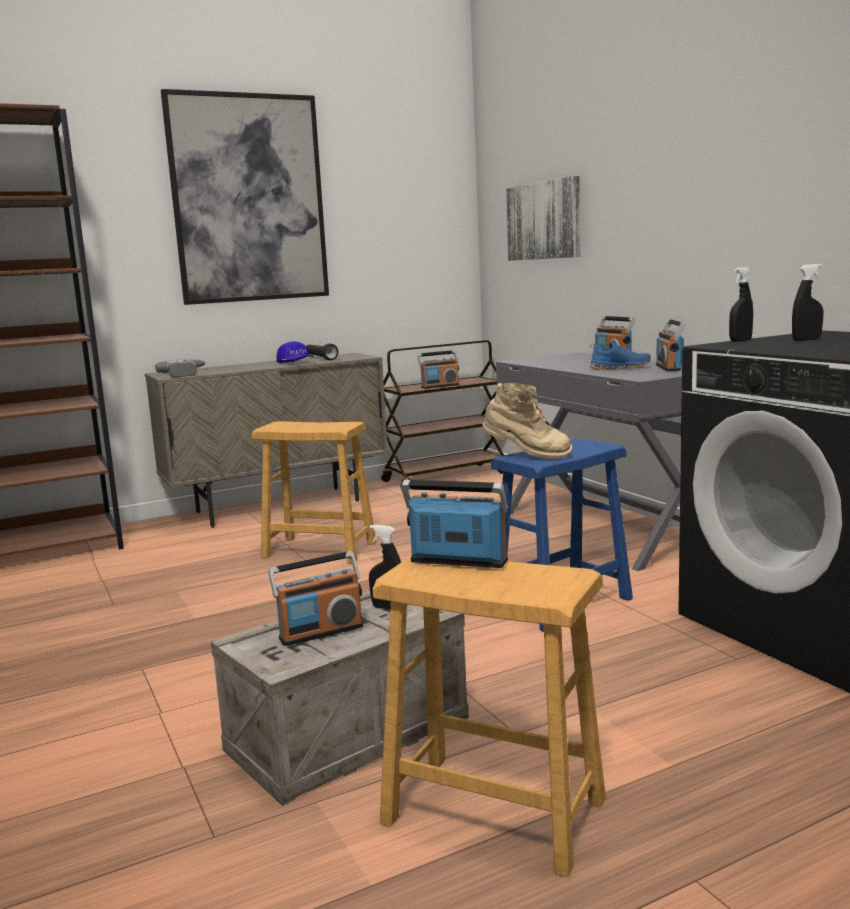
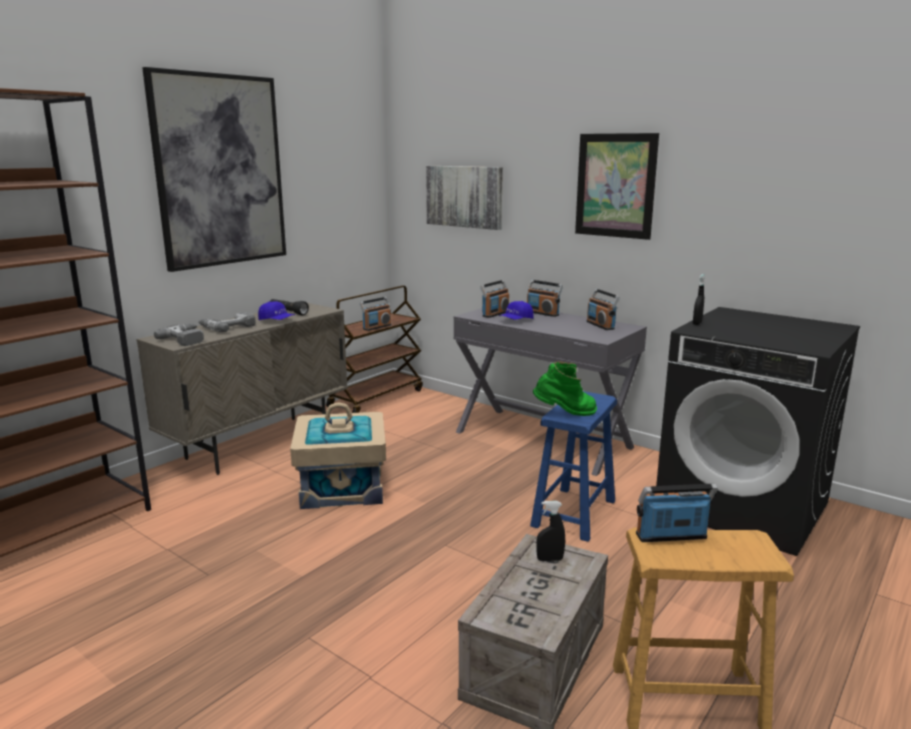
camera: 25 degrees left, 5 degrees up
(239, 367) = (227, 327): none -> power drill
(319, 550) = (342, 487): brown stool -> beige storage box
(320, 632) = (531, 593): radio -> radio (495, 314)
(527, 456) = (565, 414): beige boot -> green boot
(564, 364) = (516, 320): none -> blue cap
(619, 368) = (566, 326): blue shoe -> none
(696, 176) = (615, 185): none -> picture
(806, 340) = (737, 323): black spray bottle -> none

